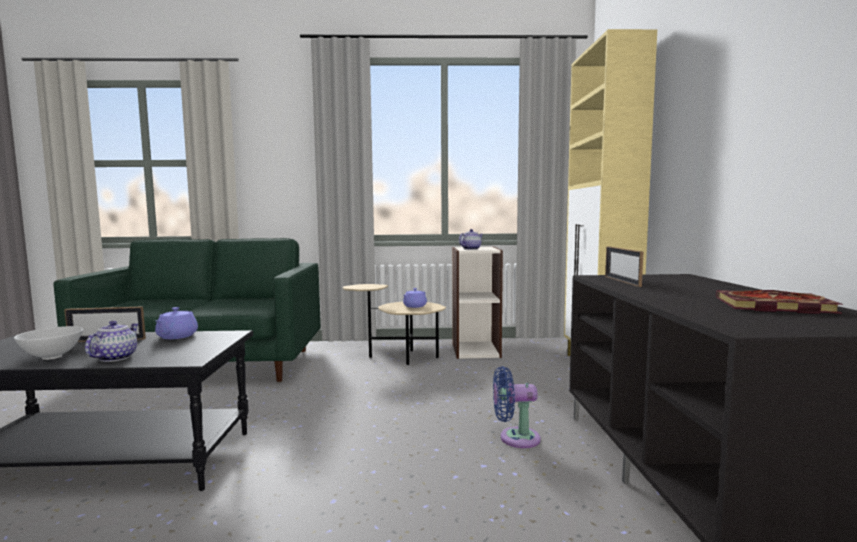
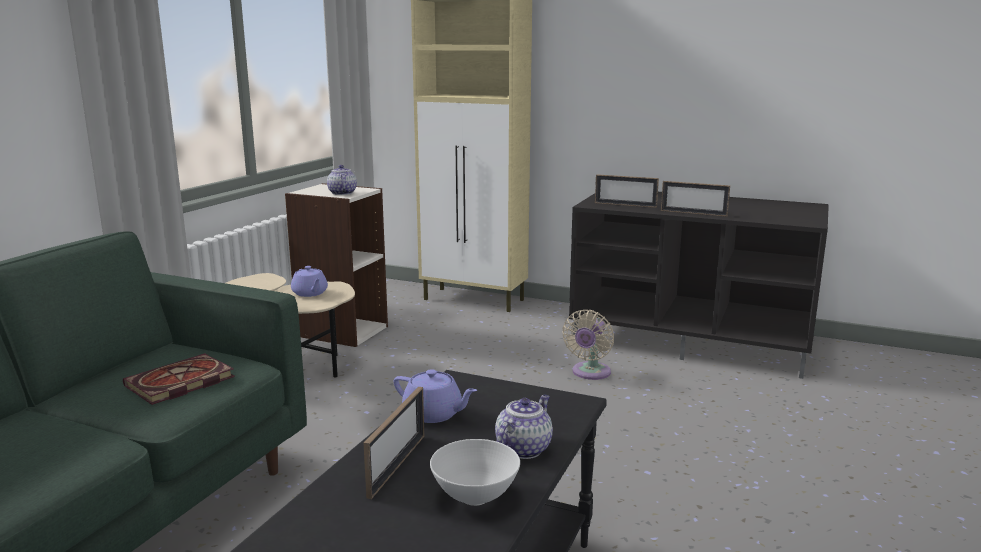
camera: 65 degrees left, 10 degrees up
(116, 357) = (523, 448): teapot -> teapot turned 90 degrees clockwise
(515, 438) = (590, 373): blue fan -> beige fan
(647, 295) = (693, 213): none -> picture frame
(771, 306) = (750, 206): book -> book (179, 383)

